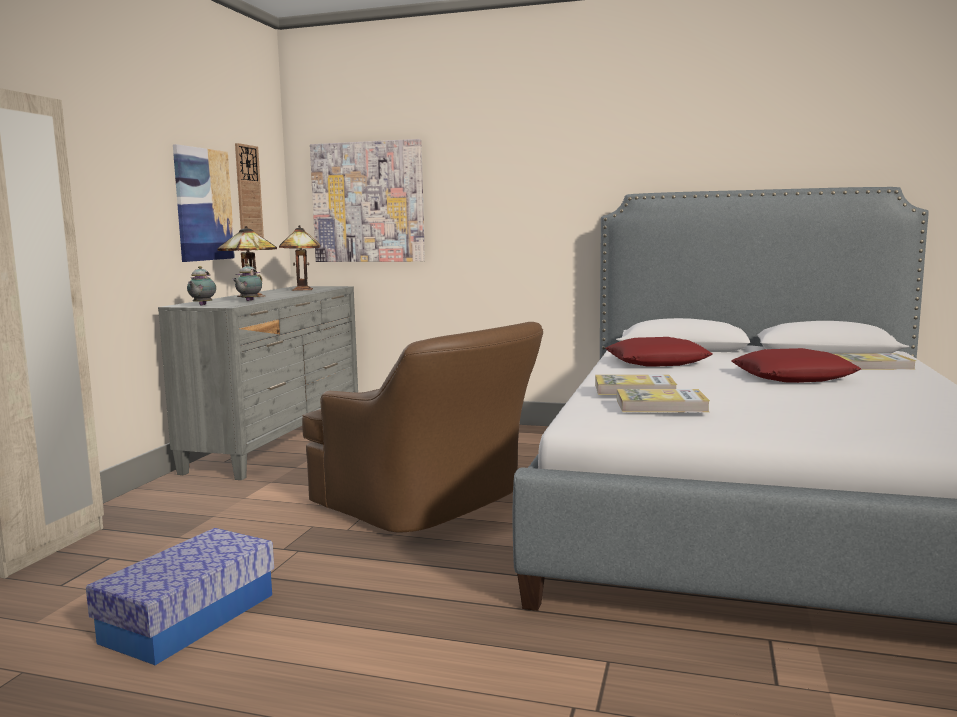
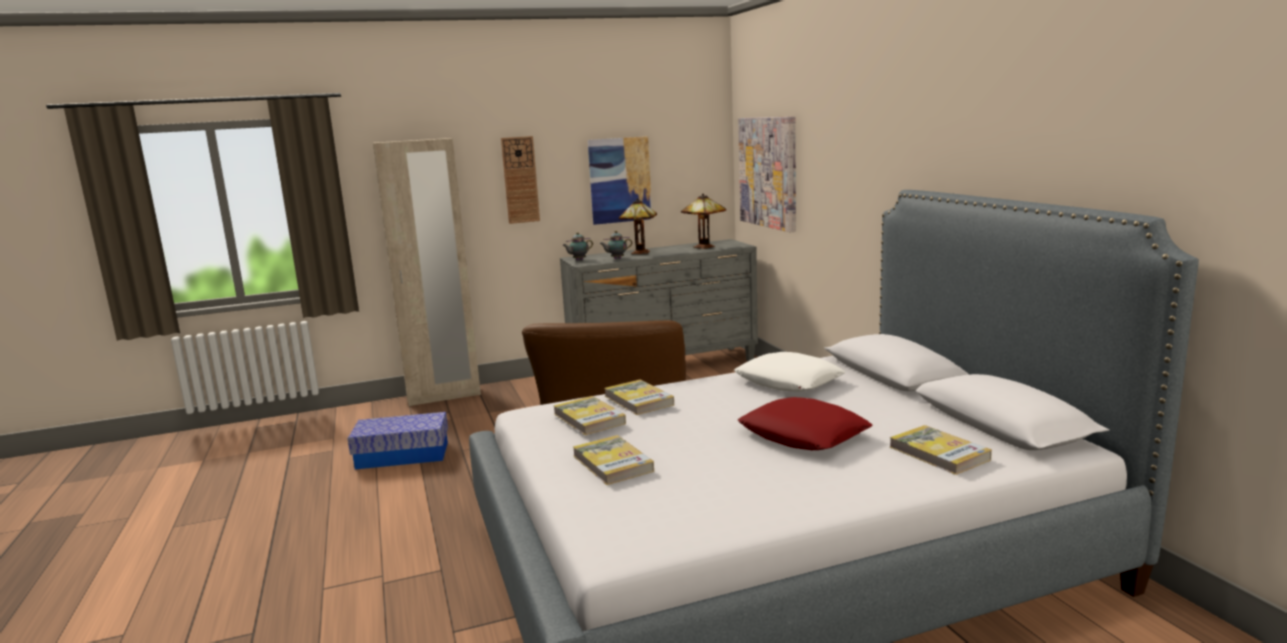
camera: 55 degrees right, 5 degrees up
(248, 195) = (676, 166): wall clock -> wall clock (520, 180)
(657, 362) = (789, 381): red pillow -> white pillow
(795, 418) = (612, 463): none -> book

